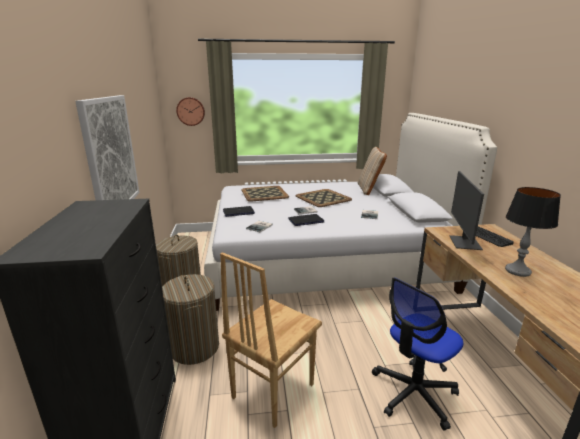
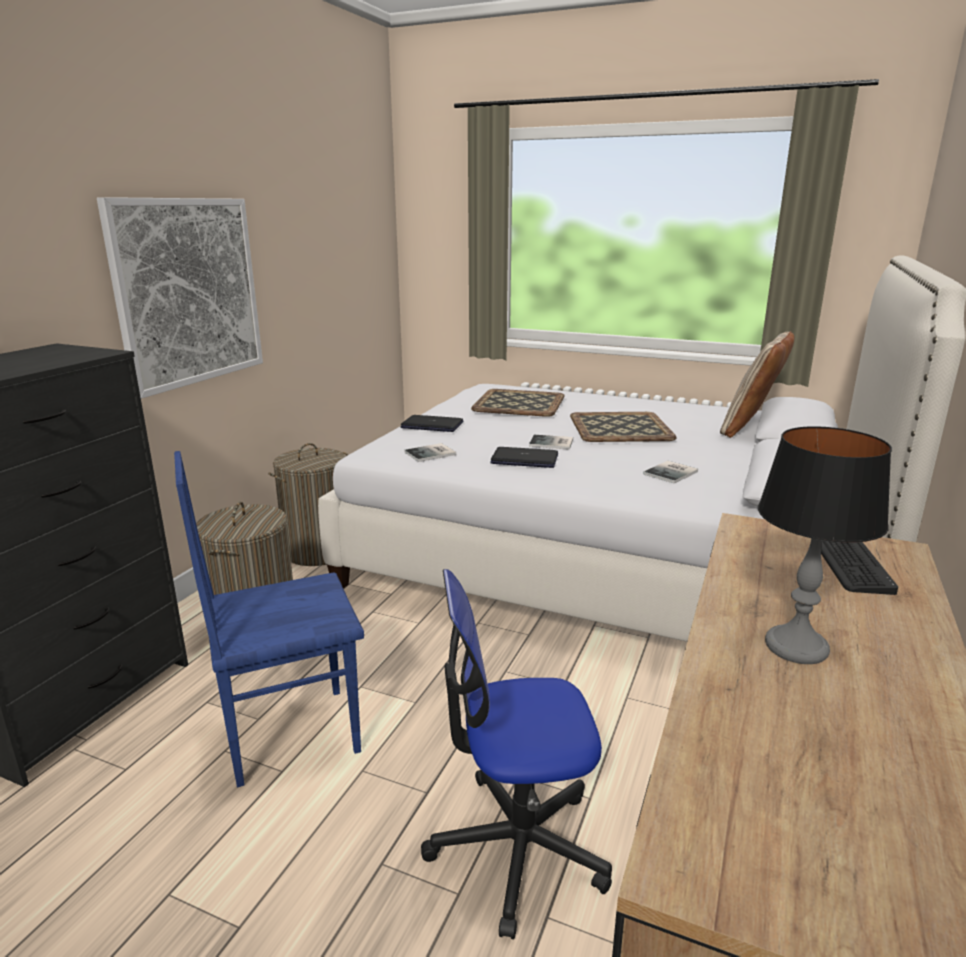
camera: 30 degrees right, 0 degrees up
(190, 111) = (440, 239): wall clock -> none
(271, 391) = (290, 733): brown chair -> blue chair
(464, 242) = (763, 560): monitor -> none

